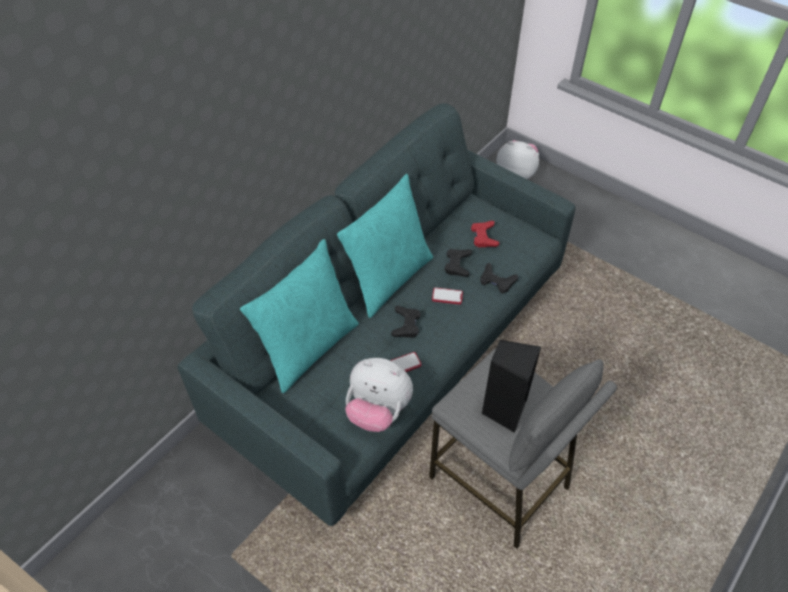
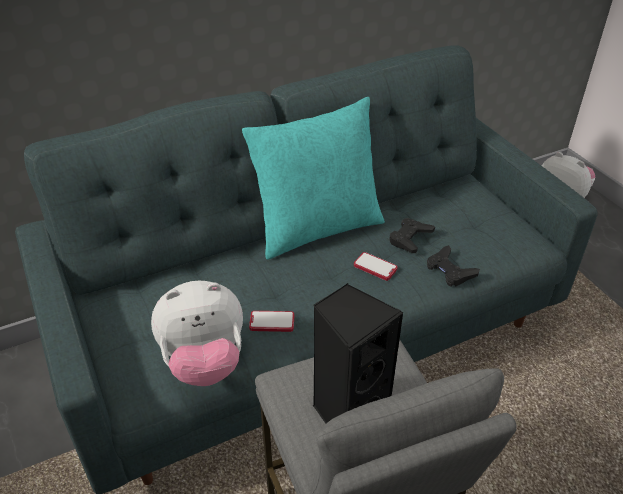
camera: 25 degrees right, 10 degrees down
(308, 347) = (177, 267): turquoise pillow -> none
(378, 411) = (204, 362): plush toy -> plush toy turned 60 degrees counterclockwise
(406, 324) = (305, 280): black game controller -> none
(484, 237) = (461, 220): red game controller -> none

